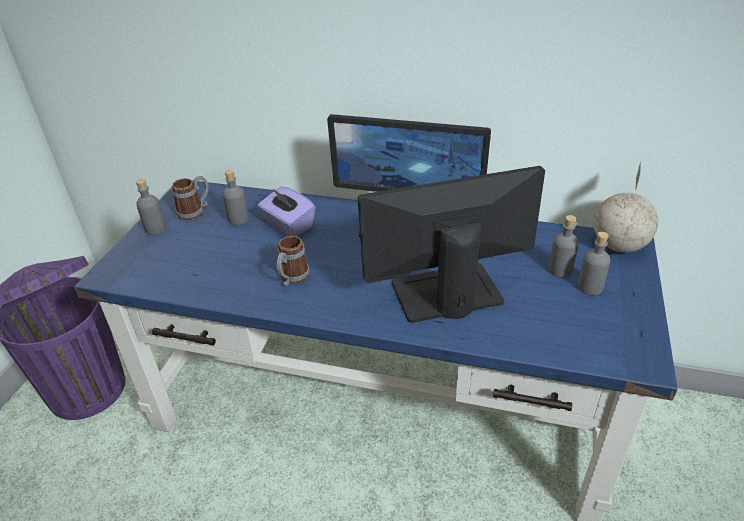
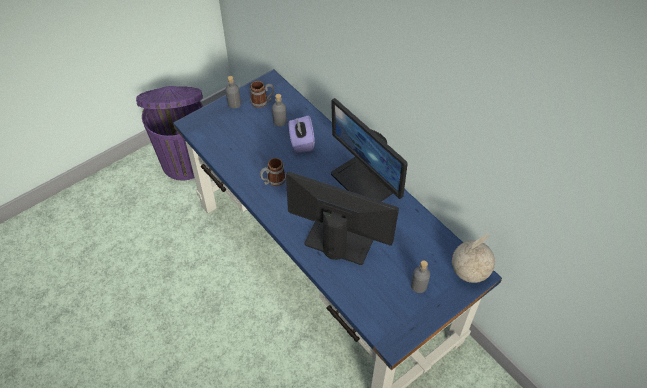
camera: 35 degrees right, 15 degrees up
(560, 270) = (416, 265): grey bottle -> none

